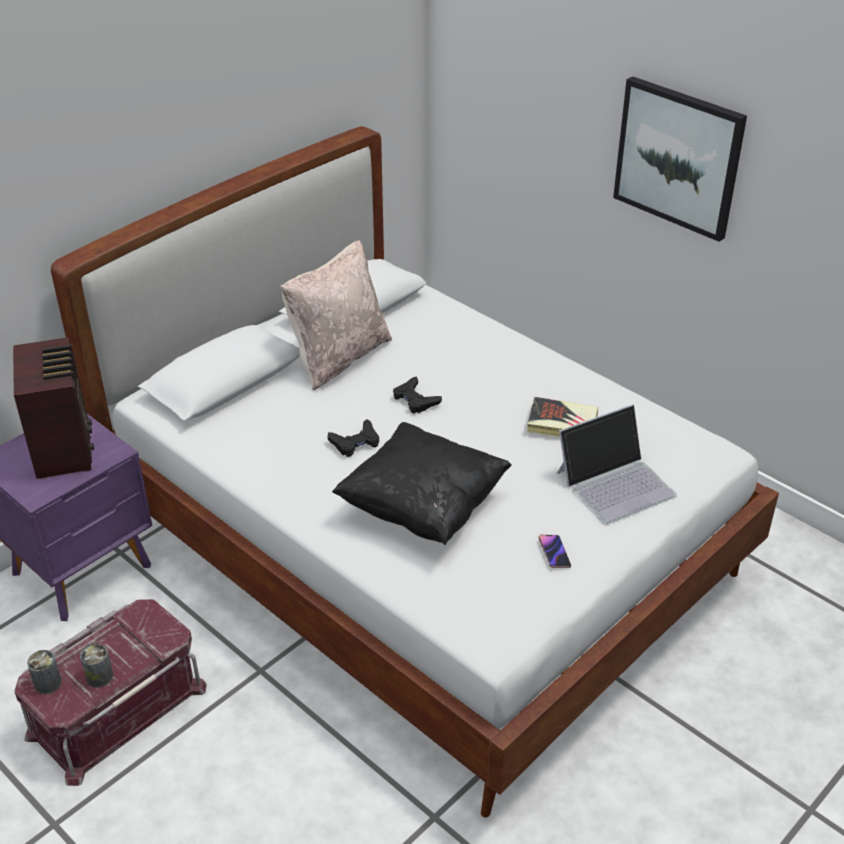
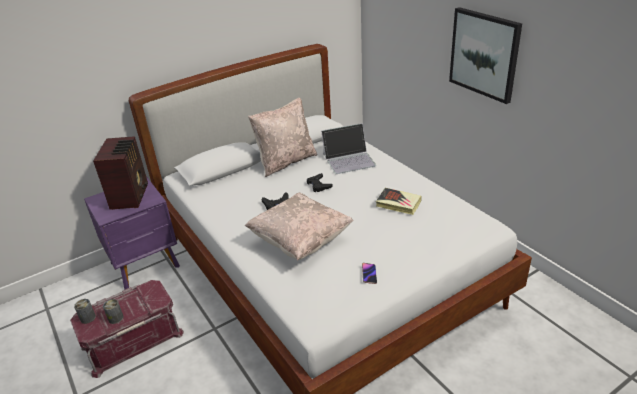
camera: 15 degrees right, 5 degrees down
(422, 507) = (300, 241): black pillow -> beige pillow
(615, 483) = (420, 238): laptop -> laptop (349, 159)

